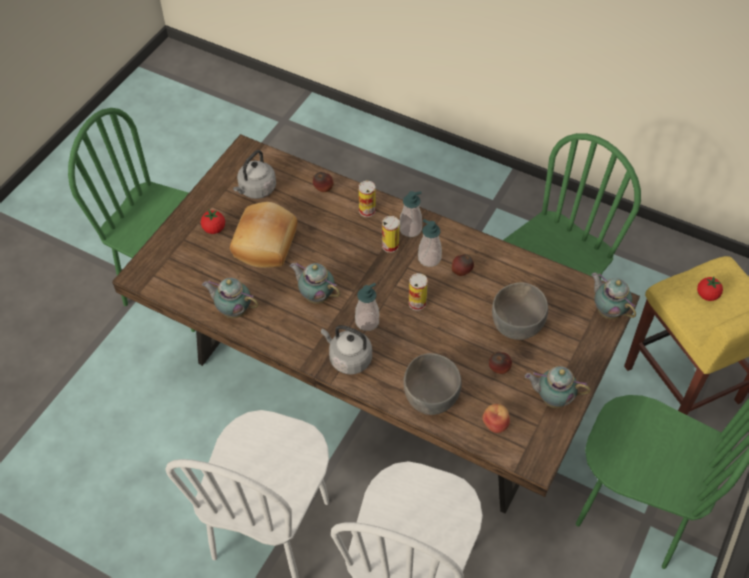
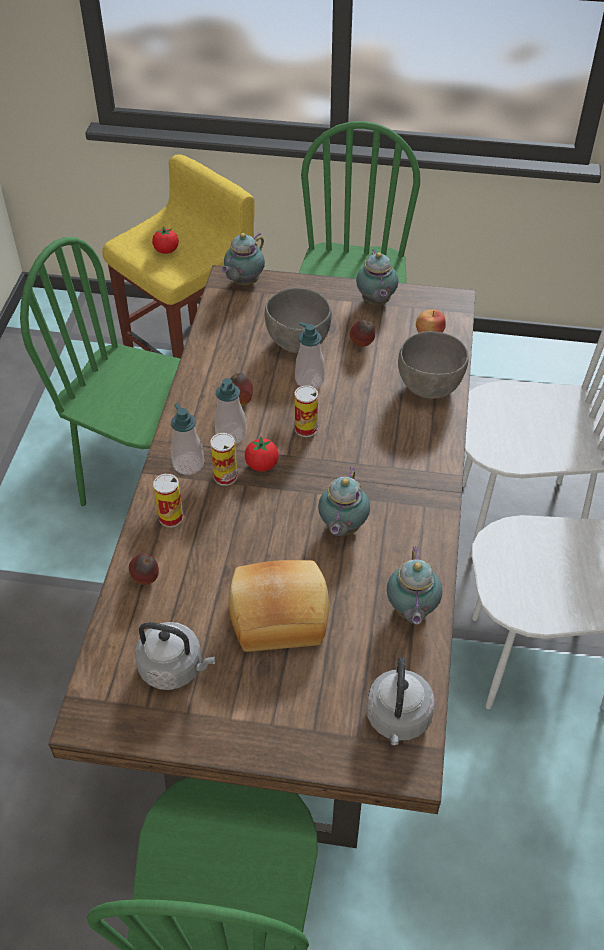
camera: 110 degrees left, 5 degrees down
(214, 229) = (276, 695): tomato -> tomato (262, 465)
(348, 359) = (418, 469): grey kettle -> grey kettle (398, 720)
(367, 321) = (356, 466): soap dispenser -> soap dispenser (309, 380)

